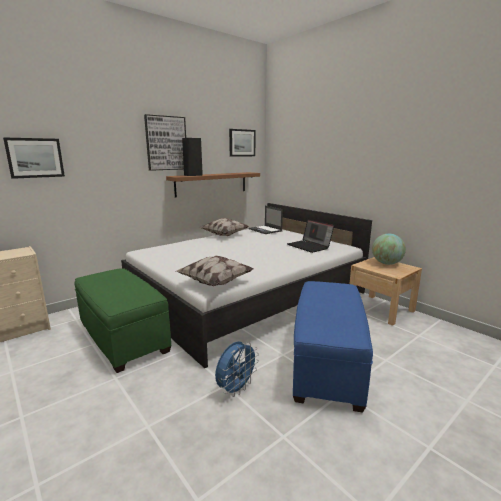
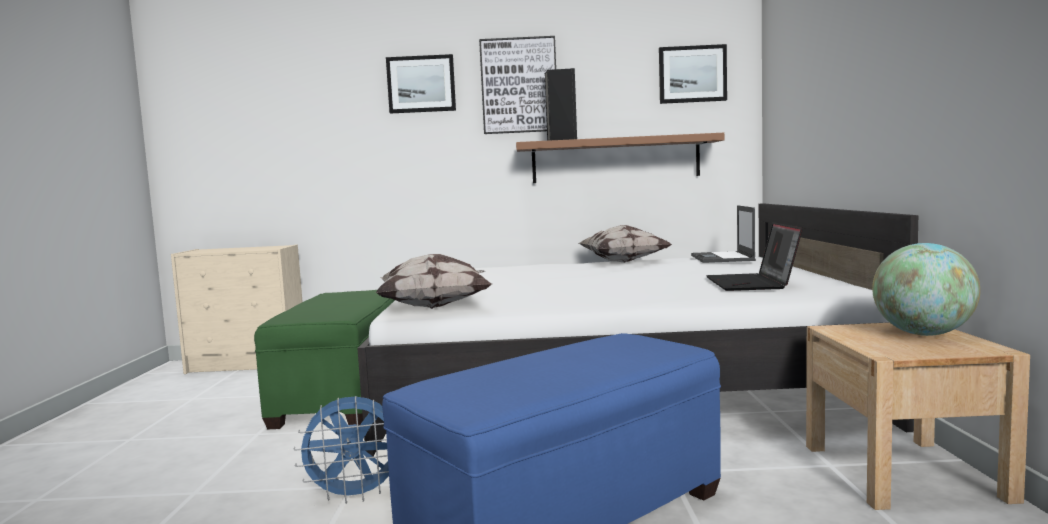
camera: 40 degrees right, 10 degrees down
(35, 158) = (316, 118): picture -> picture (421, 84)

